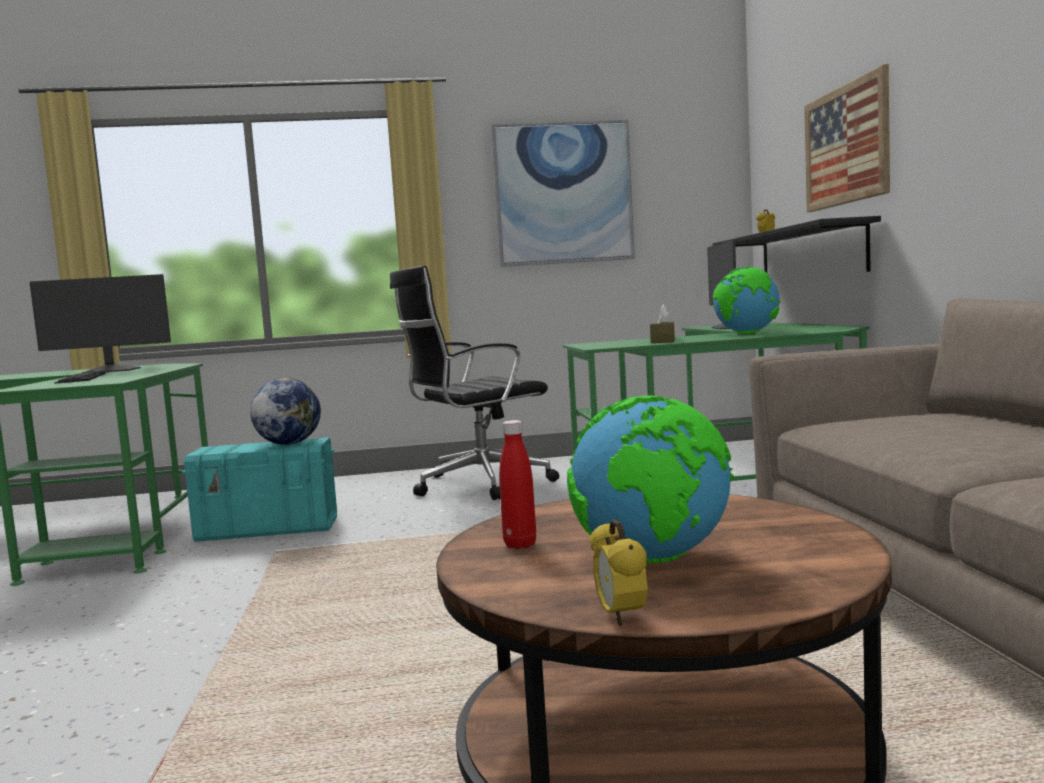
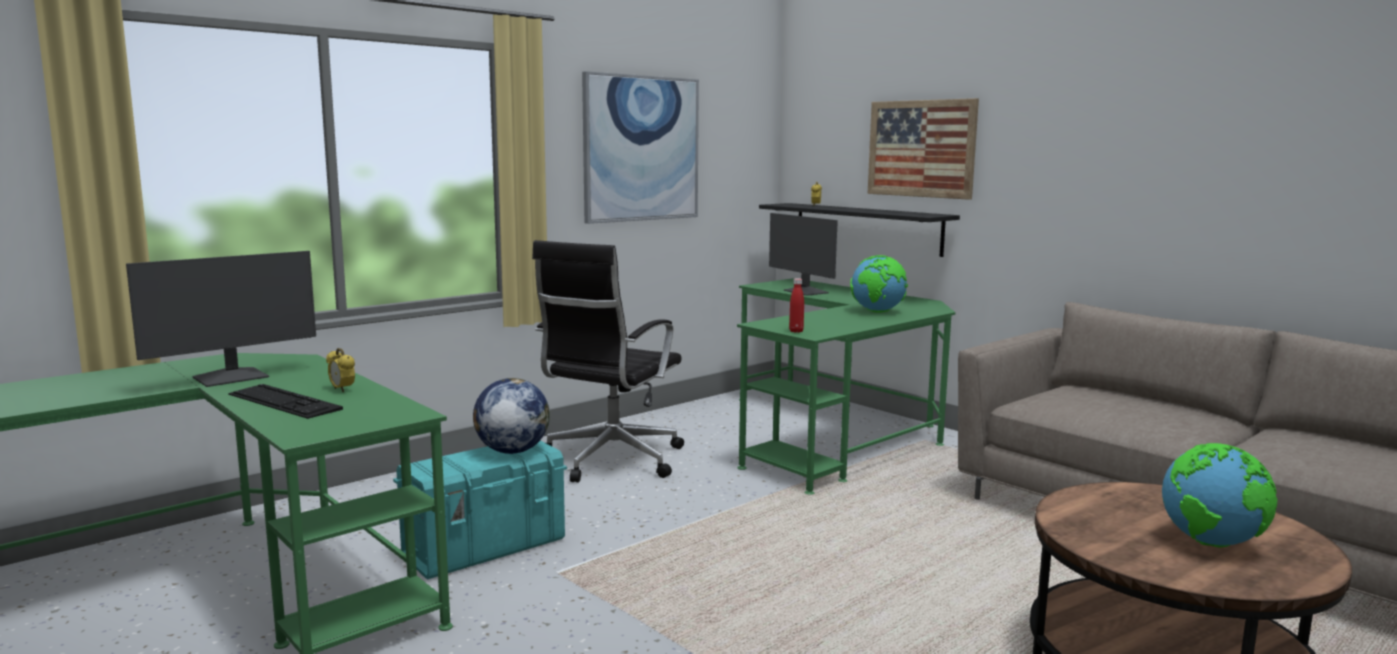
camera: 35 degrees left, 5 degrees up
(520, 544) = (1121, 546): red bottle -> red bottle (796, 331)
(620, 617) = (1291, 586): alarm clock -> alarm clock (342, 390)
(663, 341) = (840, 324): brown tissue box -> none

